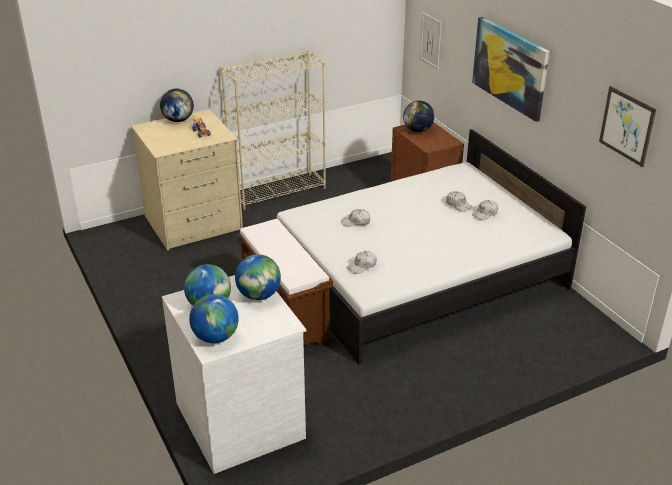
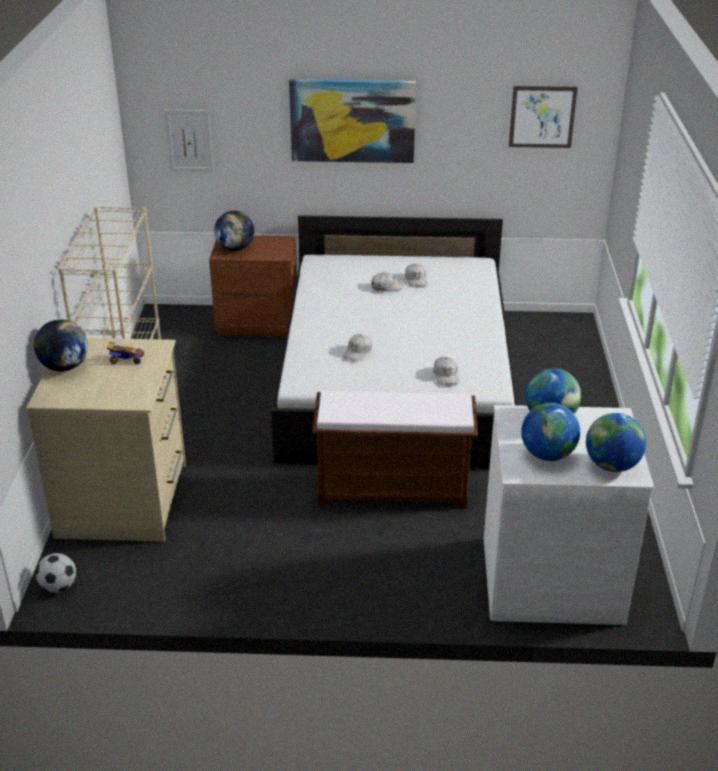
camera: 60 degrees left, 0 degrees up
(107, 233) = (59, 587): none -> football

